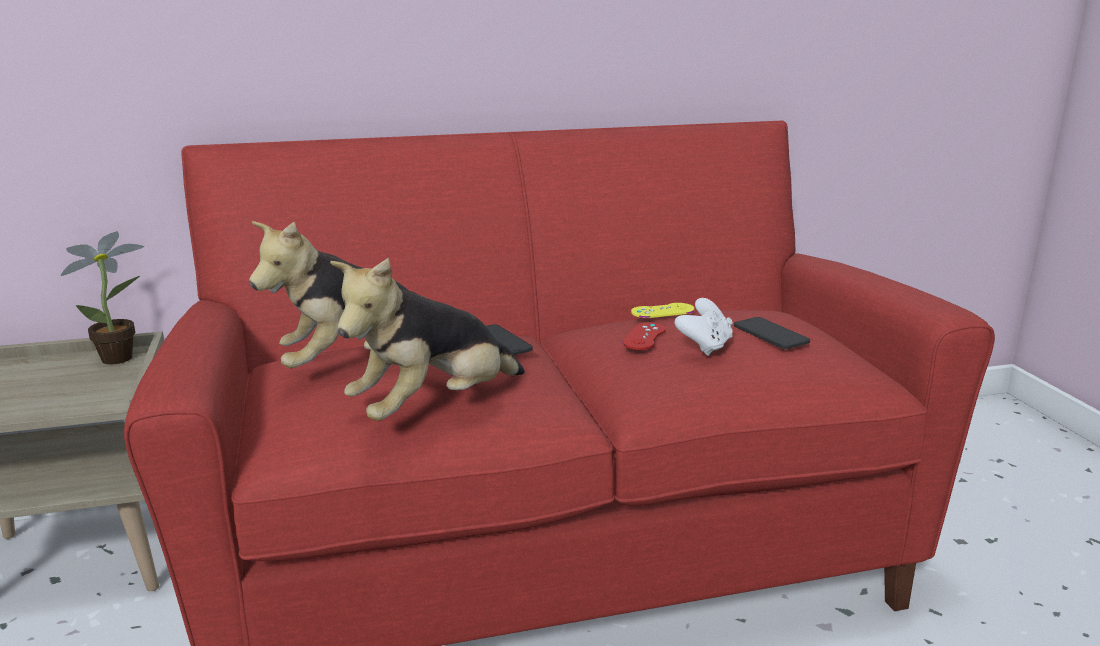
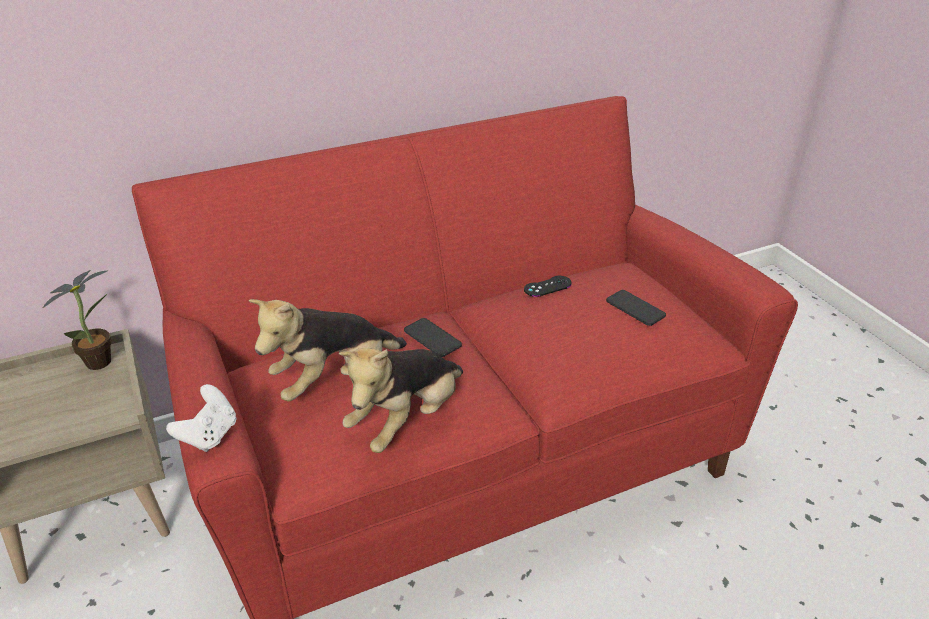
camera: 10 degrees left, 15 degrees up
(644, 336) = (542, 321): red game controller -> none
(662, 311) = (547, 286): yellow game controller -> black game controller
(704, 347) = (590, 329): white game controller -> white game controller (209, 435)

